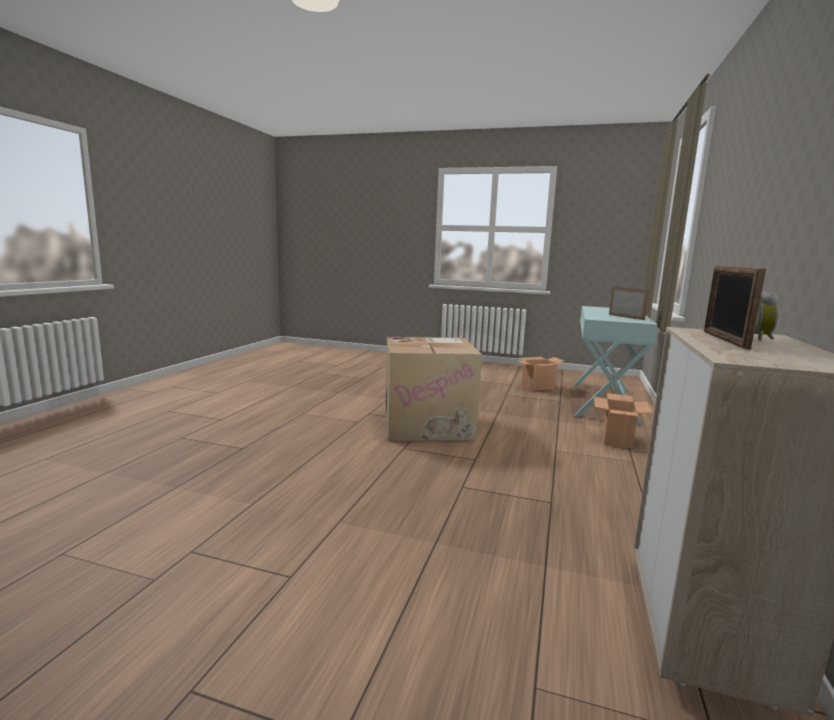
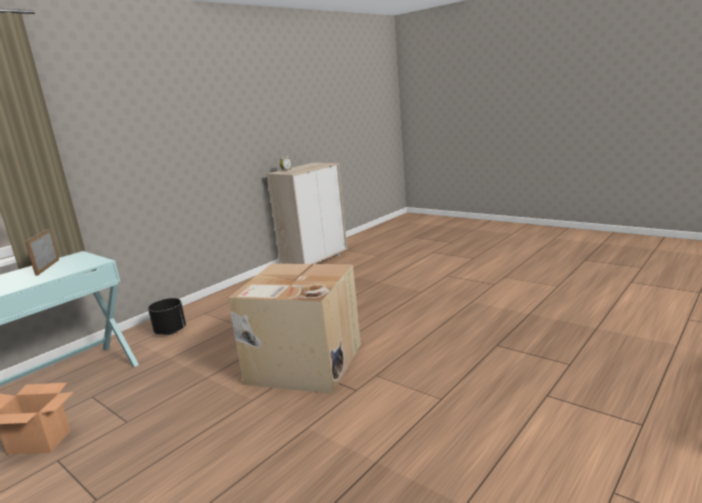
camera: 155 degrees left, 5 degrees up
(617, 440) = (170, 331): cardboard box -> black planter
(724, 339) = (302, 169): picture frame -> none

